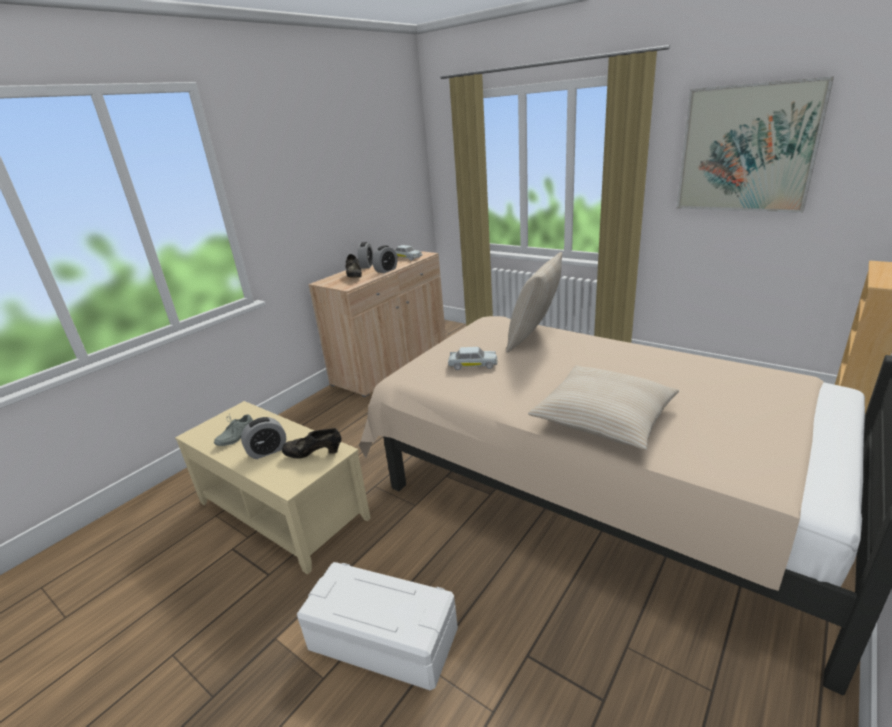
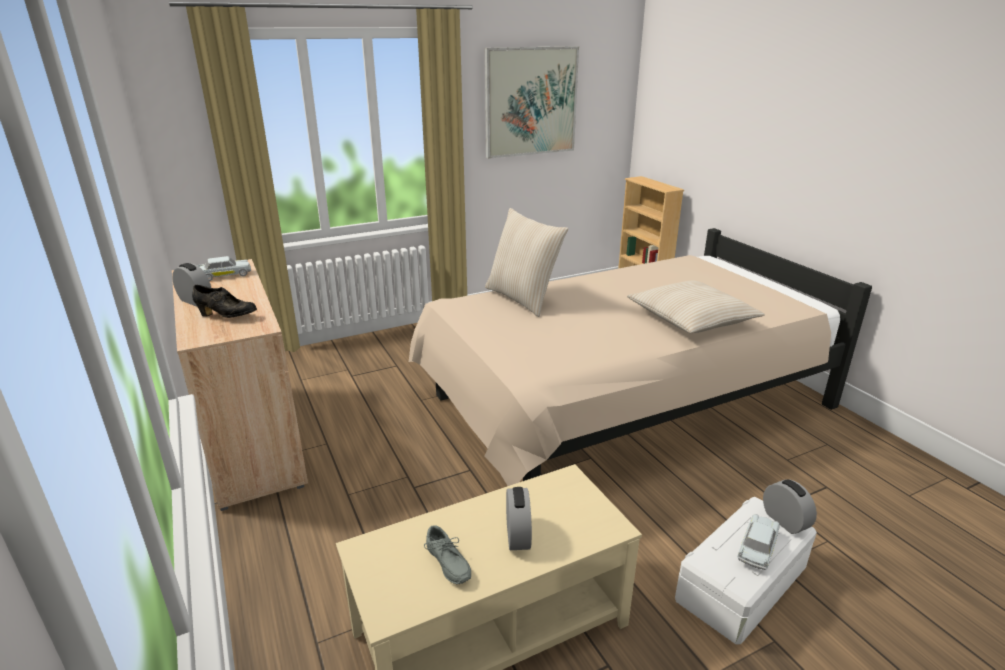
camera: 65 degrees left, 0 degrees up
(314, 454) = (560, 497): black shoe -> none
(386, 270) = (249, 295): alarm clock -> alarm clock (785, 521)
(472, 365) = (546, 337): white toy car -> white toy car (757, 548)

